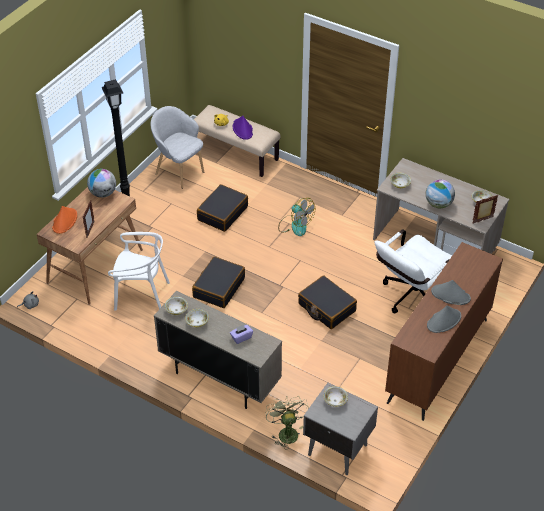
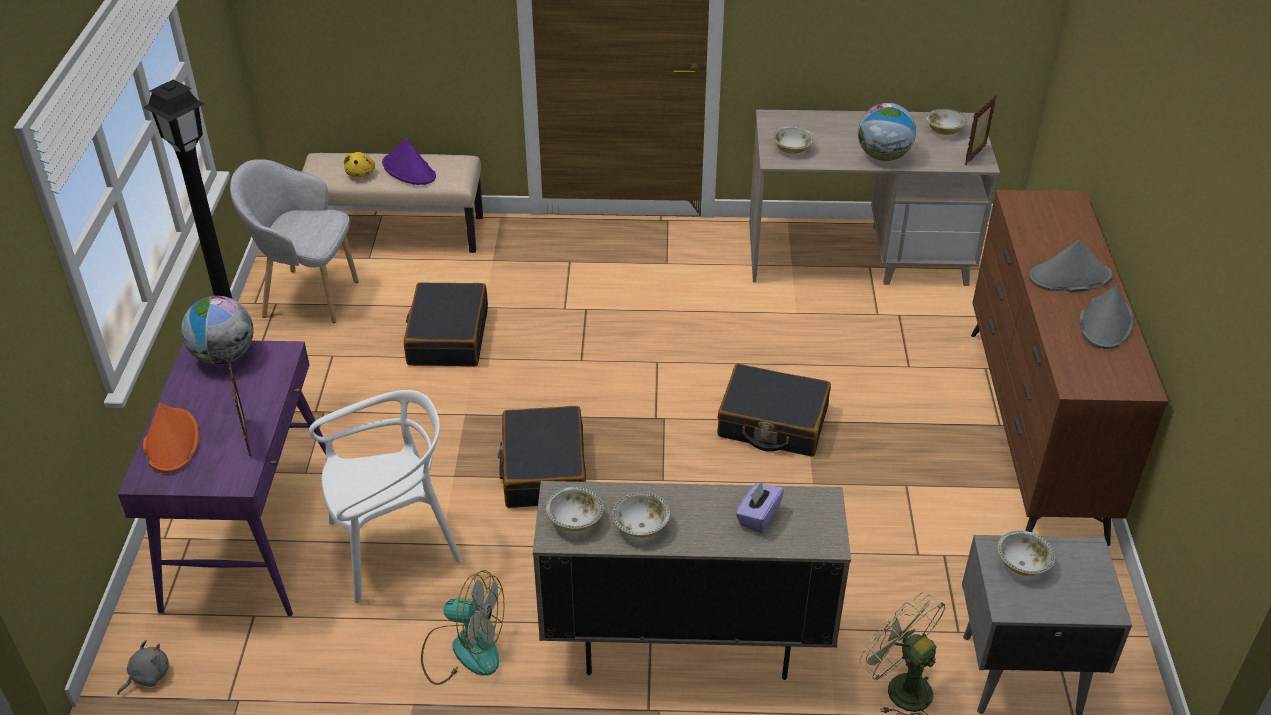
camera: 30 degrees left, 5 degrees down
(95, 266) = (250, 532): brown desk -> purple desk
(295, 225) = (599, 308): fan -> fan (463, 649)
(410, 298) = (896, 349): white office chair -> none

